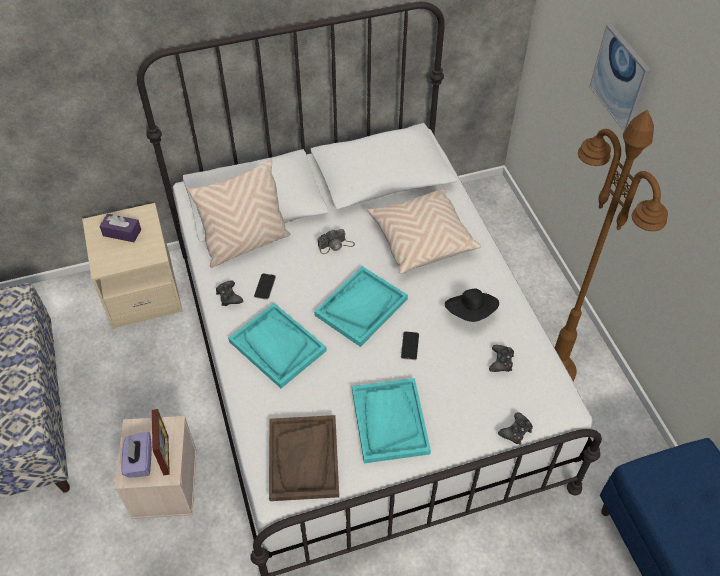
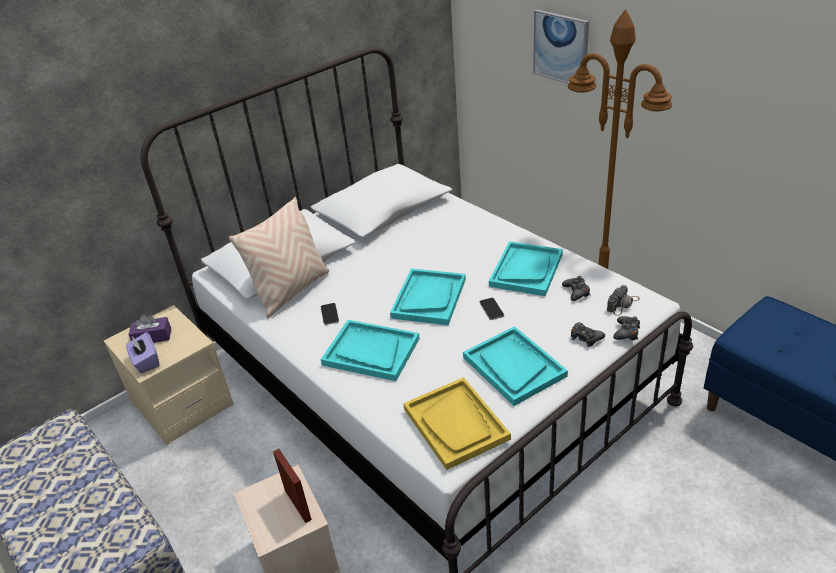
camera: 20 degrees left, 15 degrees down
(139, 461) = (273, 522): purple tissue box -> purple tissue box (146, 361)
(229, 296) = (299, 333): black game controller -> black game controller (585, 337)
(304, 459) = (456, 424): brown tray -> yellow tray
(336, 245) = (376, 265): camera -> camera (623, 304)
(421, 240) = (448, 238): beige pillow -> none
(471, 313) = (526, 270): black hat -> turquoise tray

